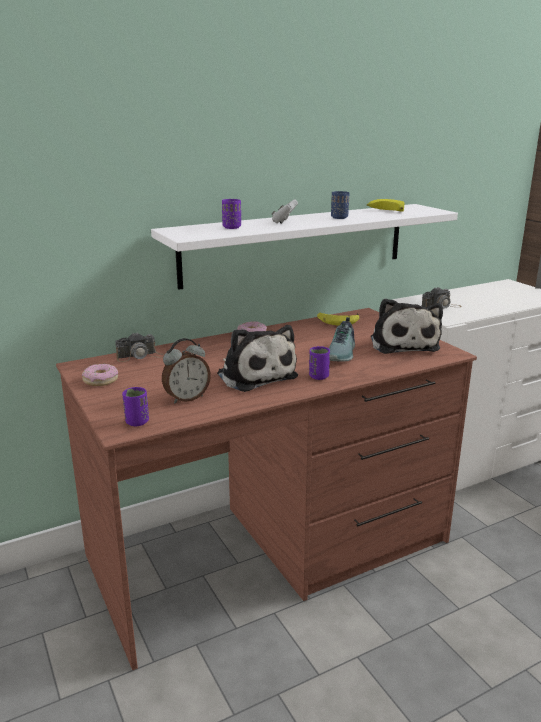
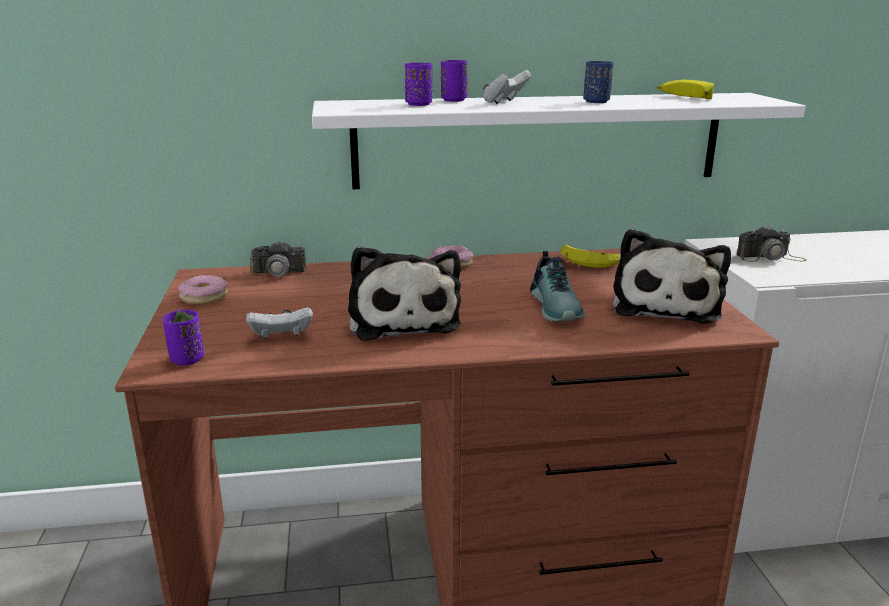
camera: 20 degrees right, 0 degrees up
(186, 398) = (281, 337): alarm clock -> white game controller
(319, 376) = (491, 335): purple cup -> purple cup (453, 100)
(342, 353) = (557, 307): shoe -> shoe turned 45 degrees counterclockwise

